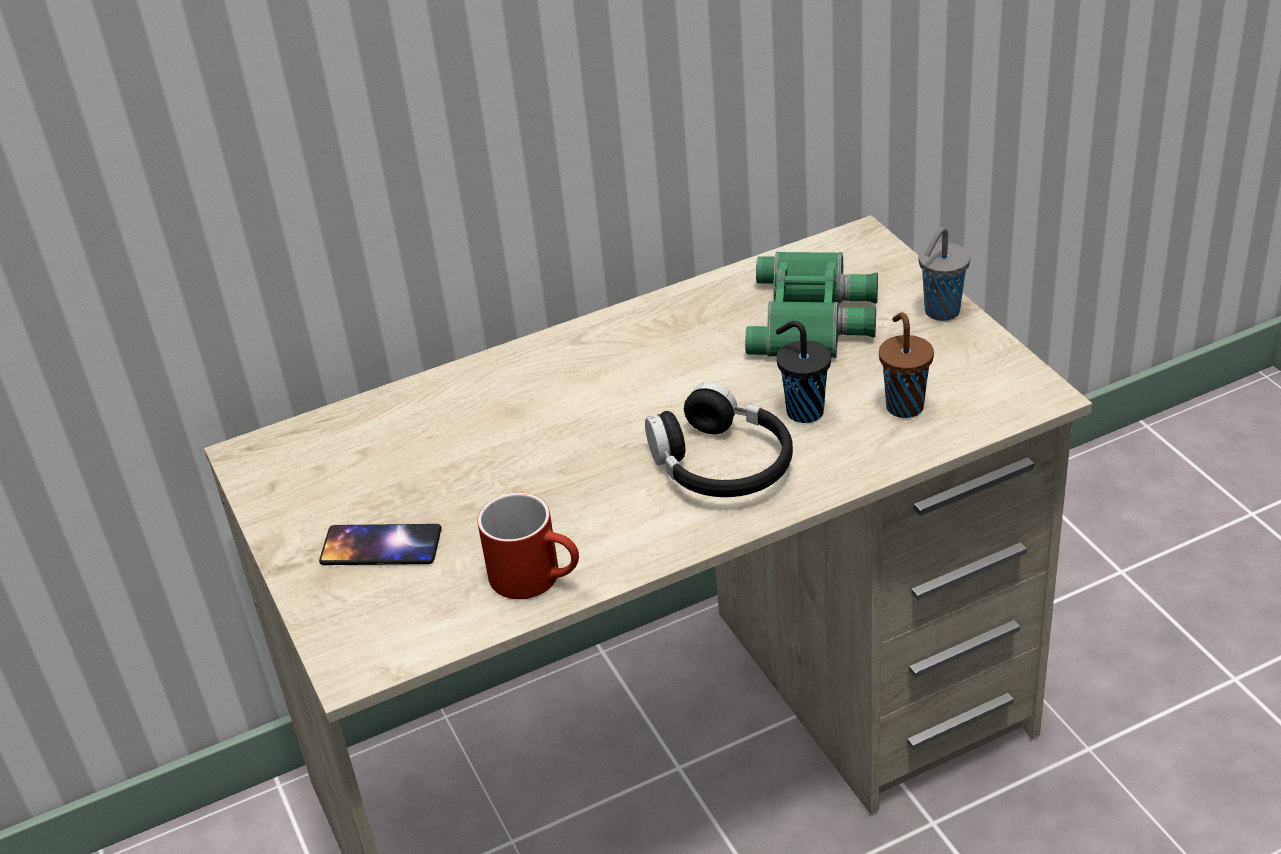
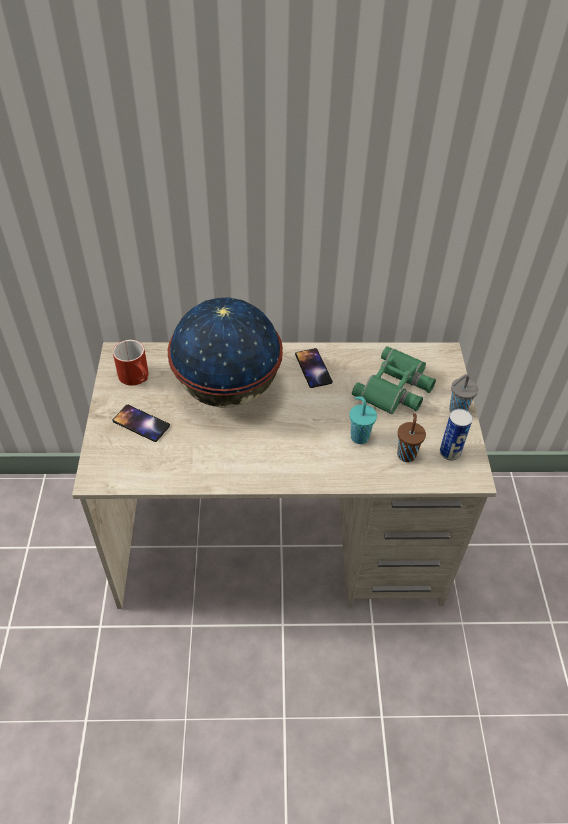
camera: 20 degrees right, 10 degrees up
(508, 431) = (227, 389): none -> globe
(538, 576) = (193, 469): red mug -> red mug (137, 377)
(645, 342) = (313, 368): none -> phone
(721, 464) = (305, 448): black headphones -> none
(802, 411) = (359, 436): black cup -> turquoise cup
(974, 376) = (450, 452): none -> can

